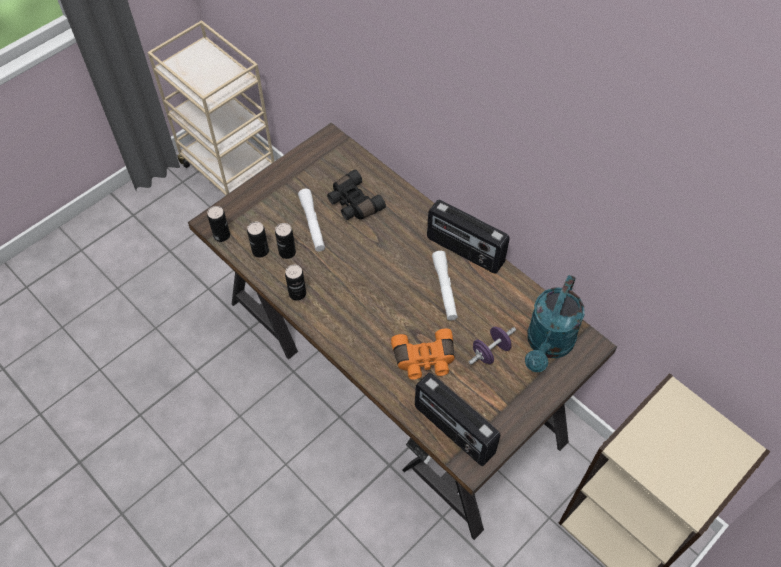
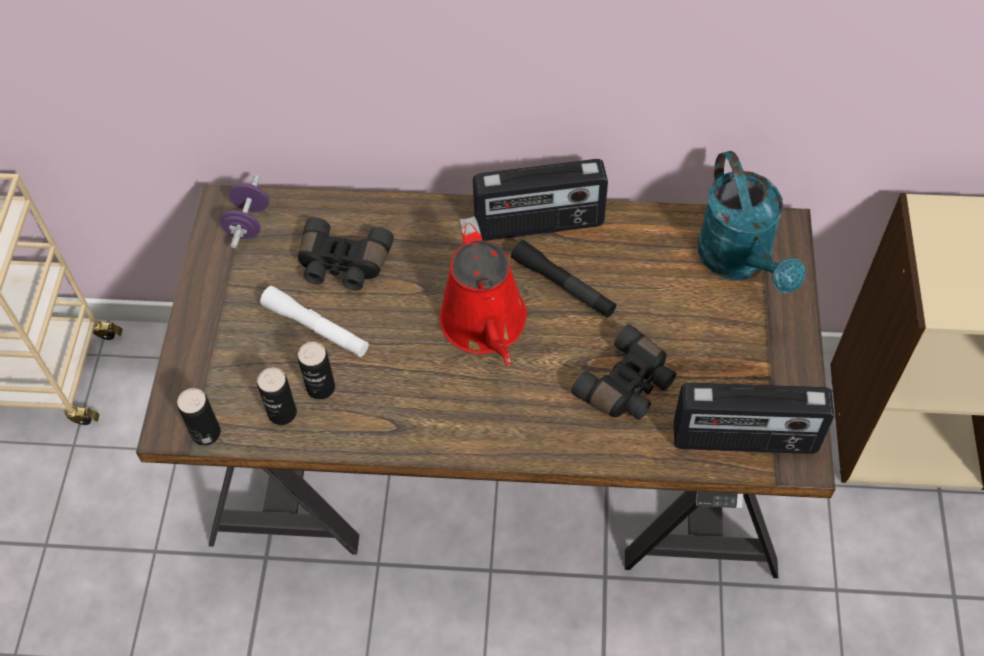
camera: 40 degrees left, 0 degrees up
(297, 293) = (390, 428): can -> none
(388, 280) = (485, 326): none -> red watering can
(424, 360) = (628, 386): orange binoculars -> black binoculars
(444, 289) = (563, 285): white flashlight -> black flashlight
(490, 352) = (689, 318): purple dumbbell -> purple dumbbell (248, 223)

